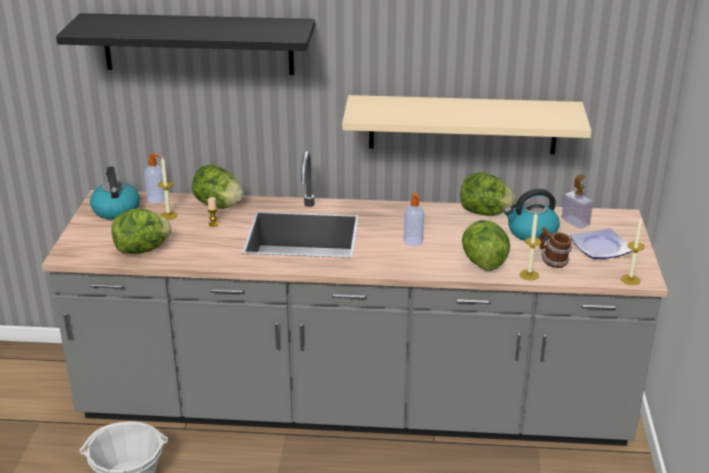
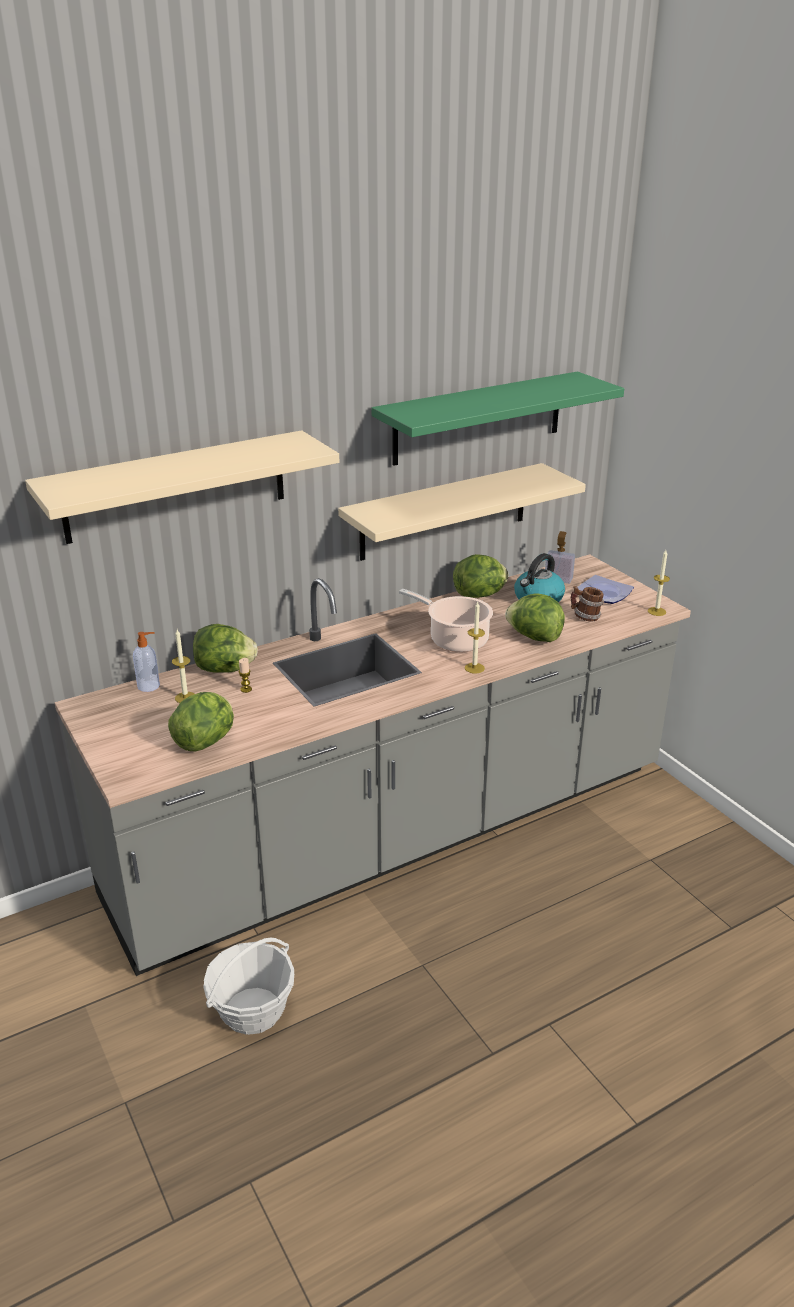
camera: 35 degrees left, 0 degrees up
(116, 209) = (116, 712): kettle -> none
(198, 44) = (176, 487): black shelf -> beige shelf
(413, 241) = (455, 639): soap dispenser -> cooking pot
(505, 42) = (478, 418): none -> green shelf
(529, 275) = (582, 634): candle -> candle (474, 668)

